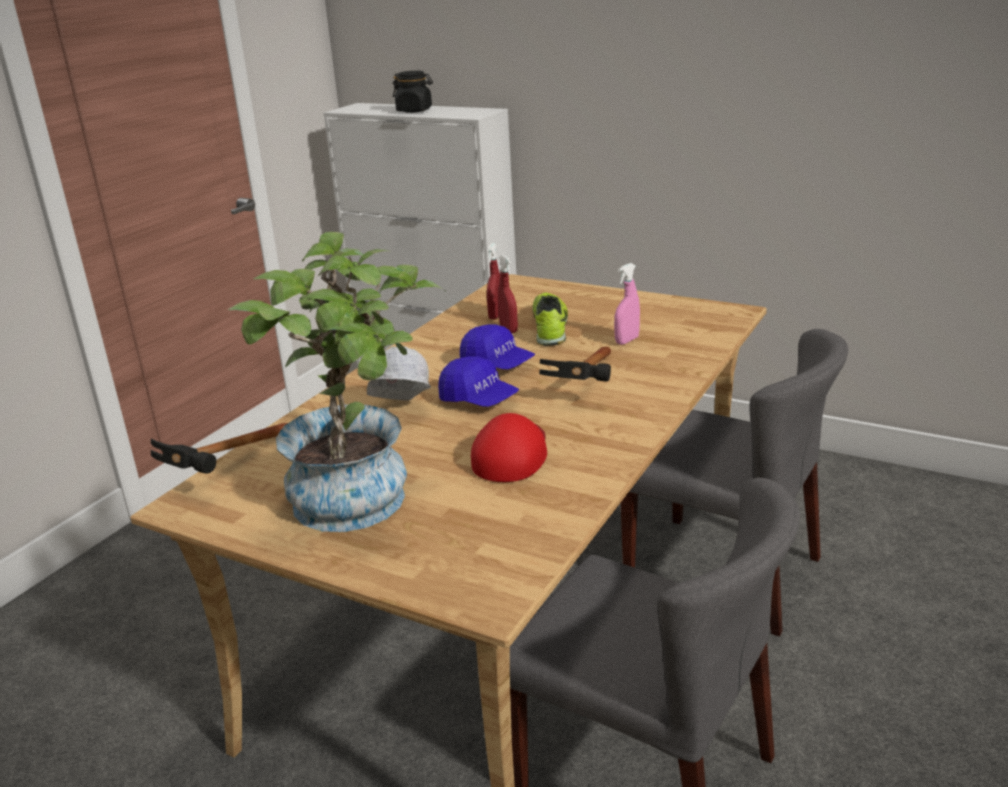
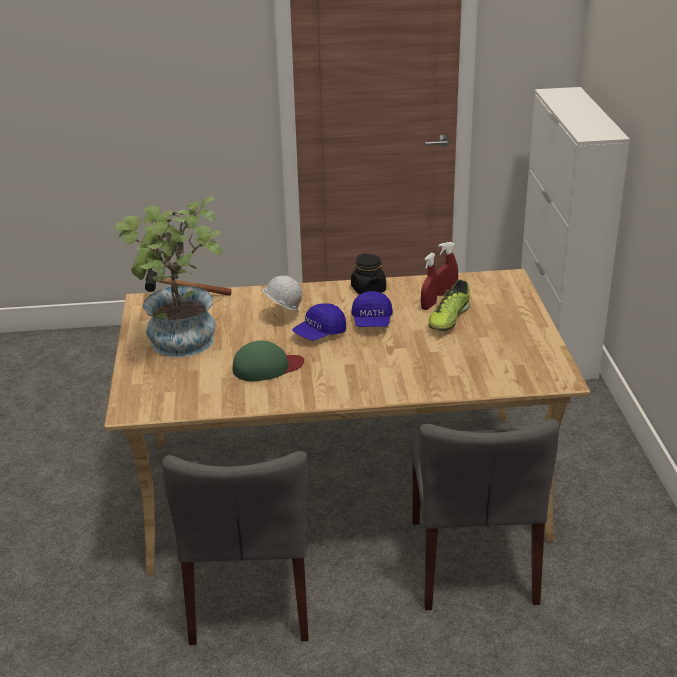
camera: 55 degrees right, 5 degrees up
(414, 110) = (577, 113): black jar -> black jar (368, 290)
(478, 400) = (319, 333): blue cap -> blue cap turned 45 degrees clockwise
(512, 454) = (267, 367): red cap -> green cap
(550, 327) = (448, 319): shoe -> shoe turned 150 degrees clockwise
(588, 388) = (371, 363): hammer -> none
(627, 341) = (458, 353): pink spray bottle -> none

